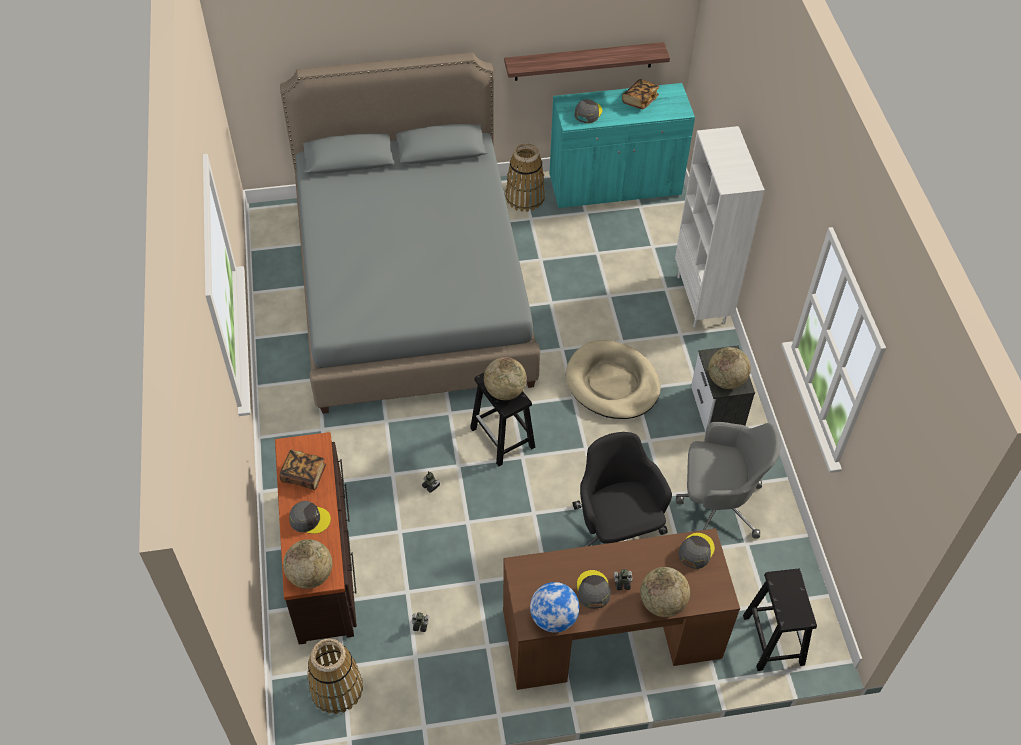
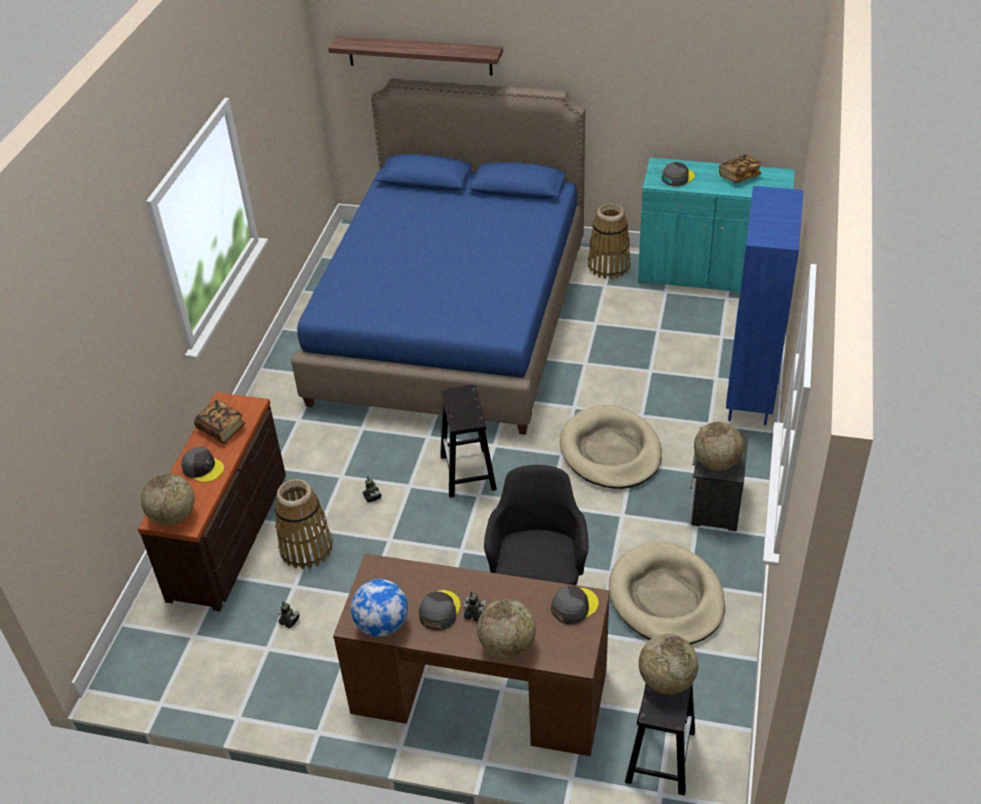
camera: 25 degrees right, 10 degrees down
(336, 688) = (176, 653): basket -> basket (306, 548)
(411, 289) = (452, 321): grey bed -> blue bed
(504, 391) = (464, 409): globe -> globe (666, 681)
(583, 61) = (685, 124): shelf -> shelf (419, 55)
(702, 300) = (751, 397): white bookcase -> blue bookcase
(717, 504) = (666, 598): grey office chair -> beige dog bed

